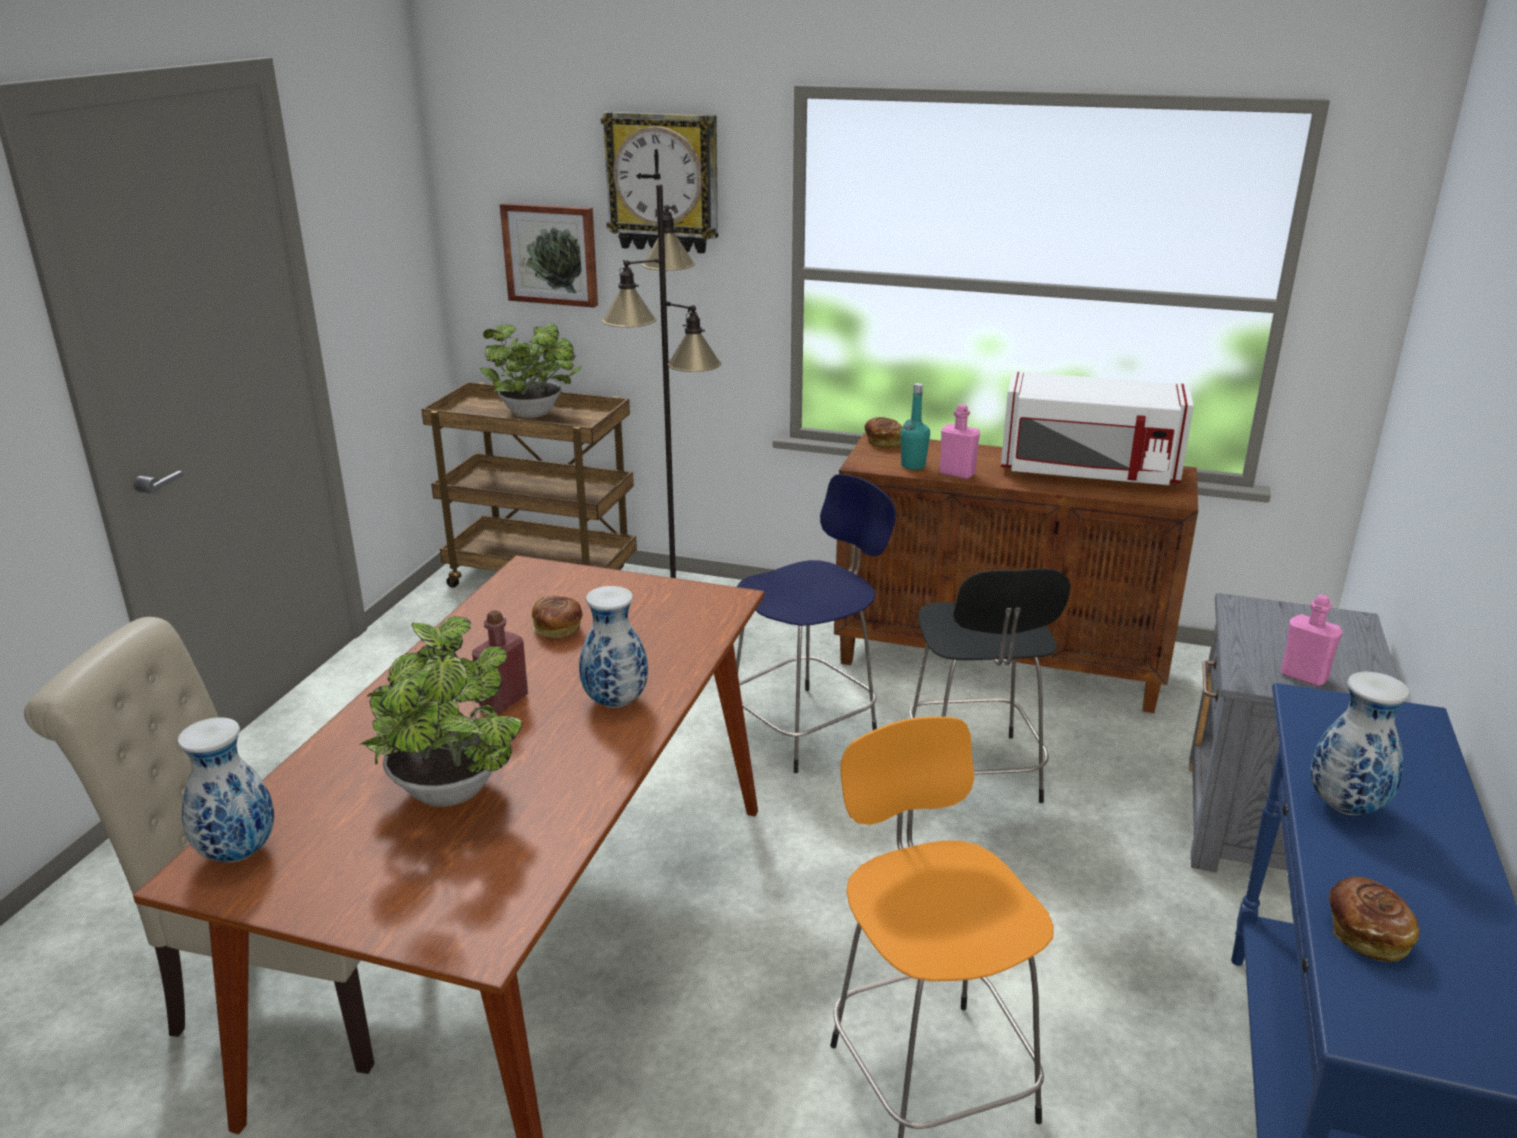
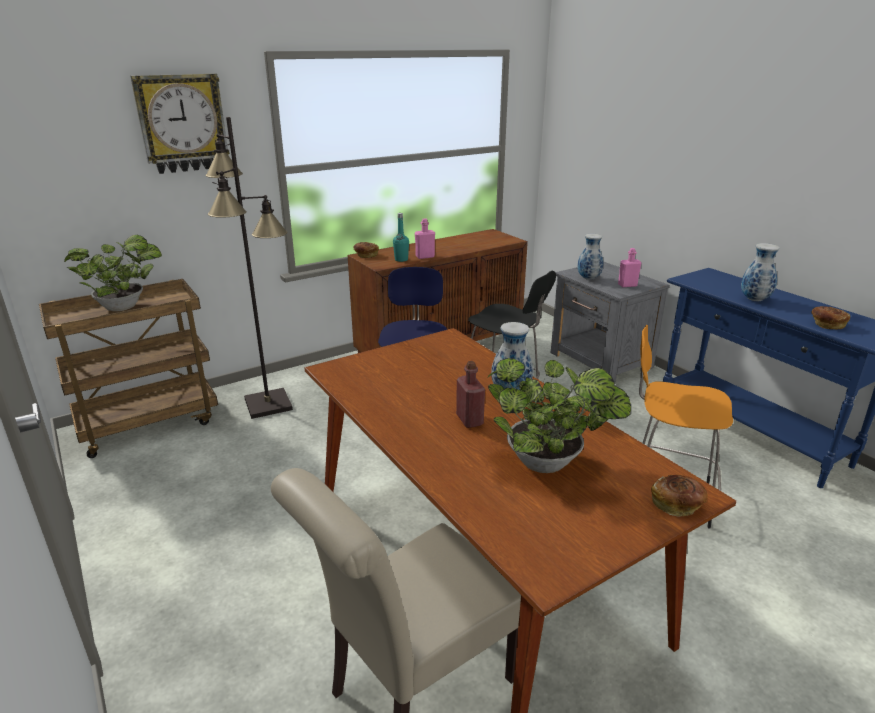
camera: 50 degrees left, 0 degrees up
(237, 851) = (534, 553): vase -> vase (588, 278)
(551, 254) = (97, 188): picture -> none
(558, 629) = (413, 383): bread -> bread (677, 504)
(1088, 472) = (466, 241): white microwave -> none

